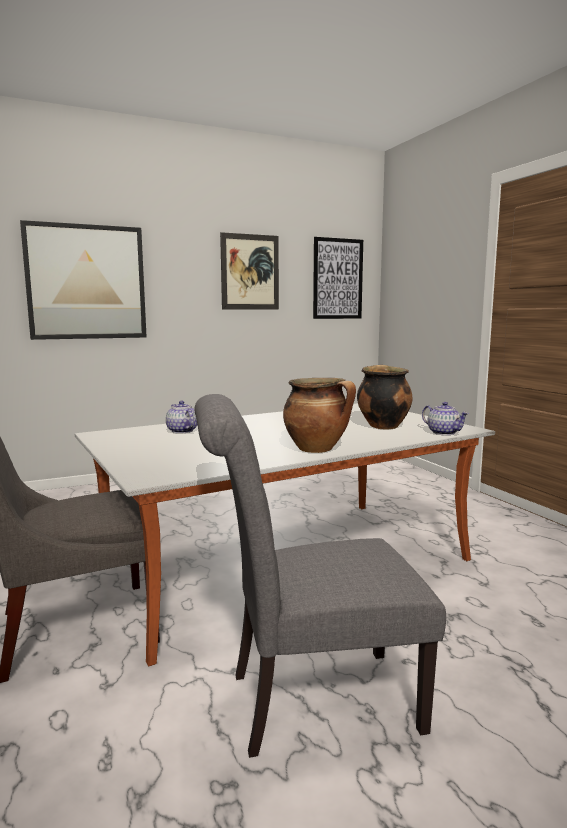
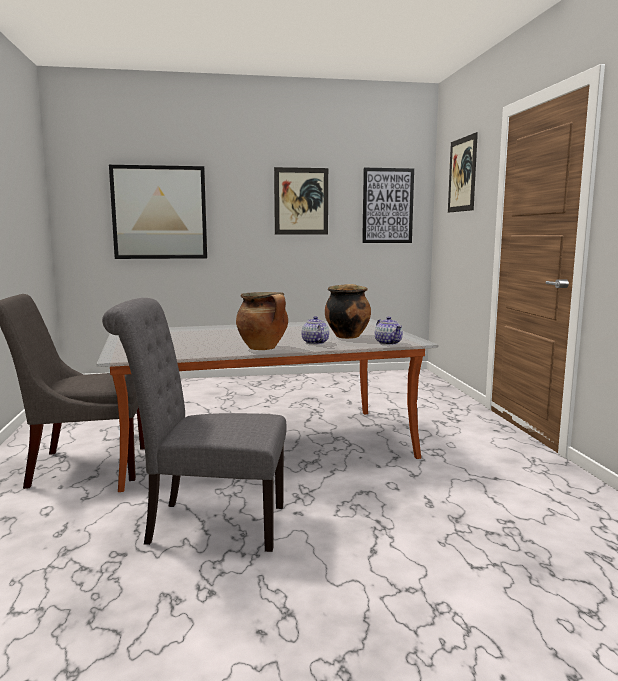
camera: 15 degrees right, 0 degrees up
(182, 431) = (186, 332): teapot -> teapot (315, 343)
(427, 246) = (462, 174): none -> picture

